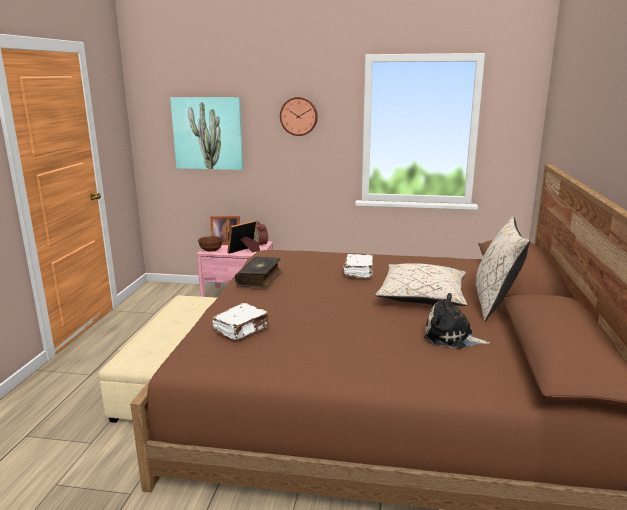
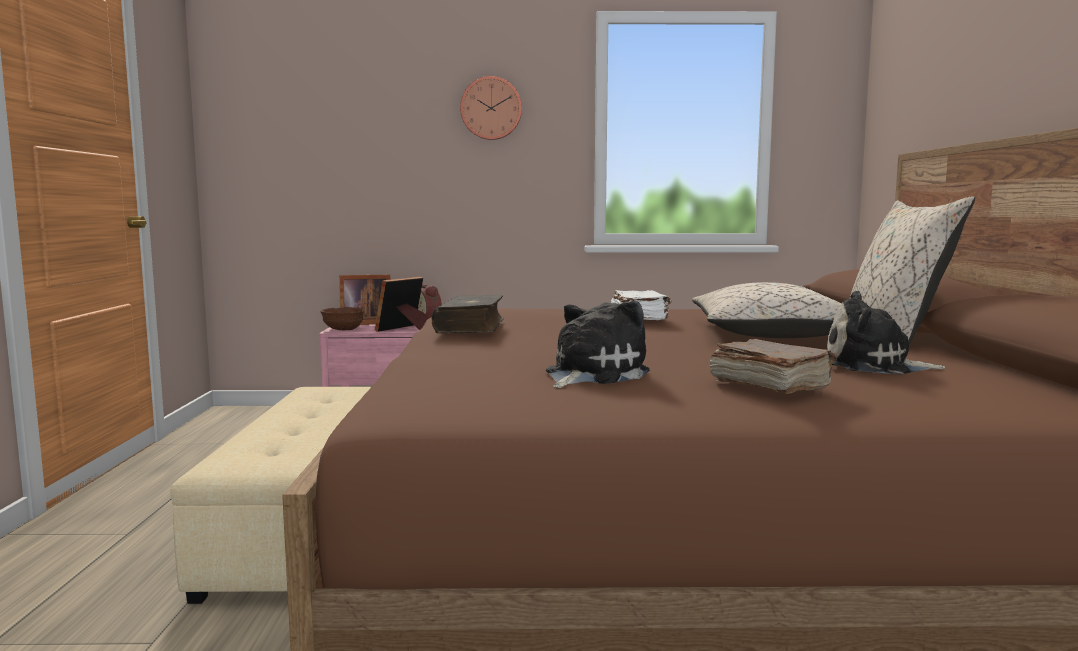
camera: 10 degrees left, 10 degrees down
(208, 133) = (335, 138): picture -> none
(242, 330) = (485, 371): white book -> none
(294, 336) = (591, 374): none -> plush toy
(375, 356) = (769, 386): none -> brown book

